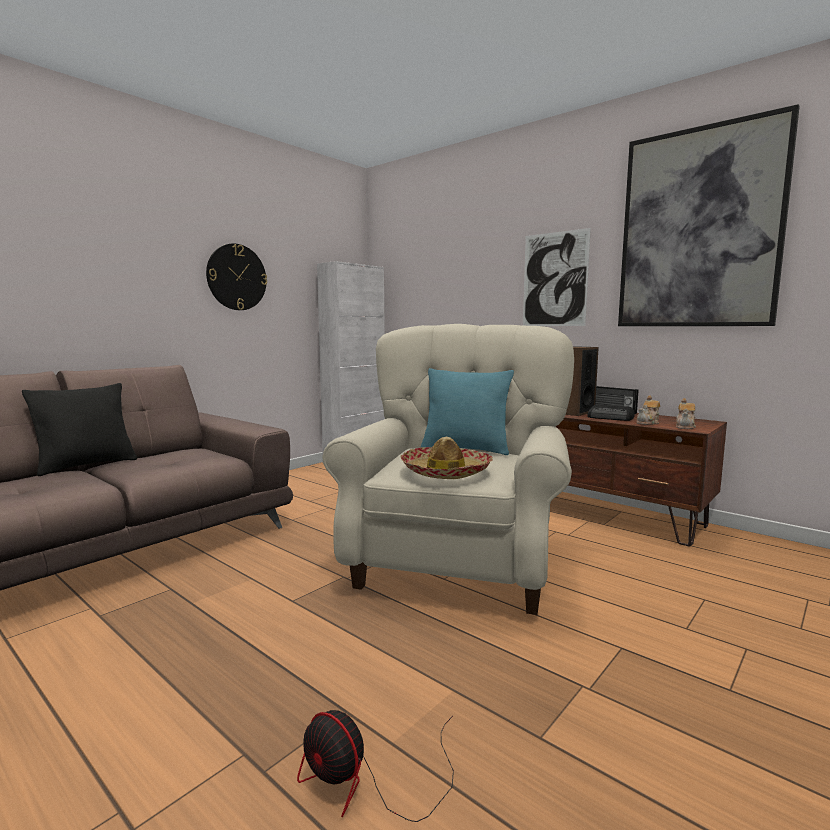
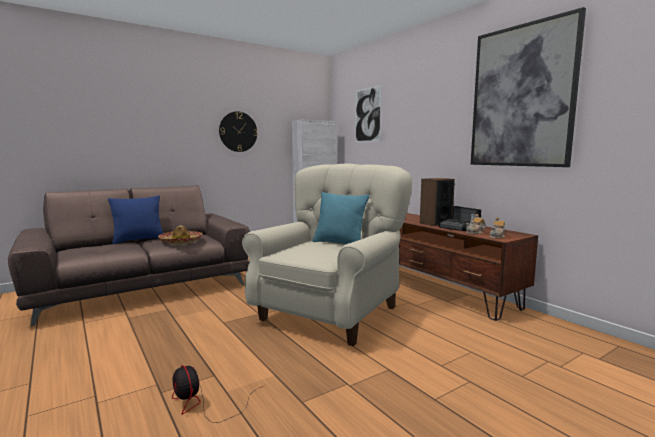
camera: 15 degrees right, 0 degrees up
(86, 465) = (138, 240): black pillow -> blue pillow
(446, 472) = (307, 255): hat -> hat (181, 241)
(554, 279) = (434, 131): picture -> picture (367, 114)

